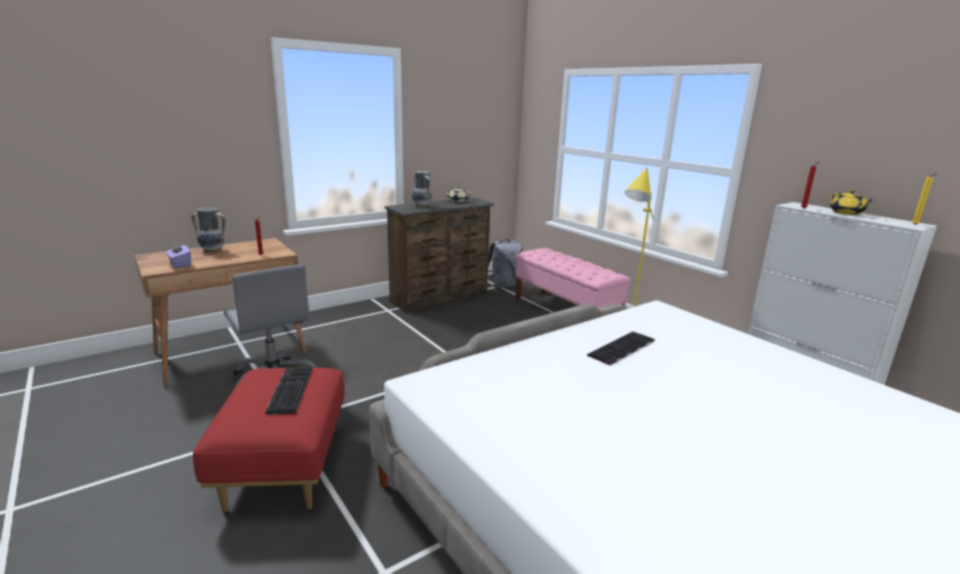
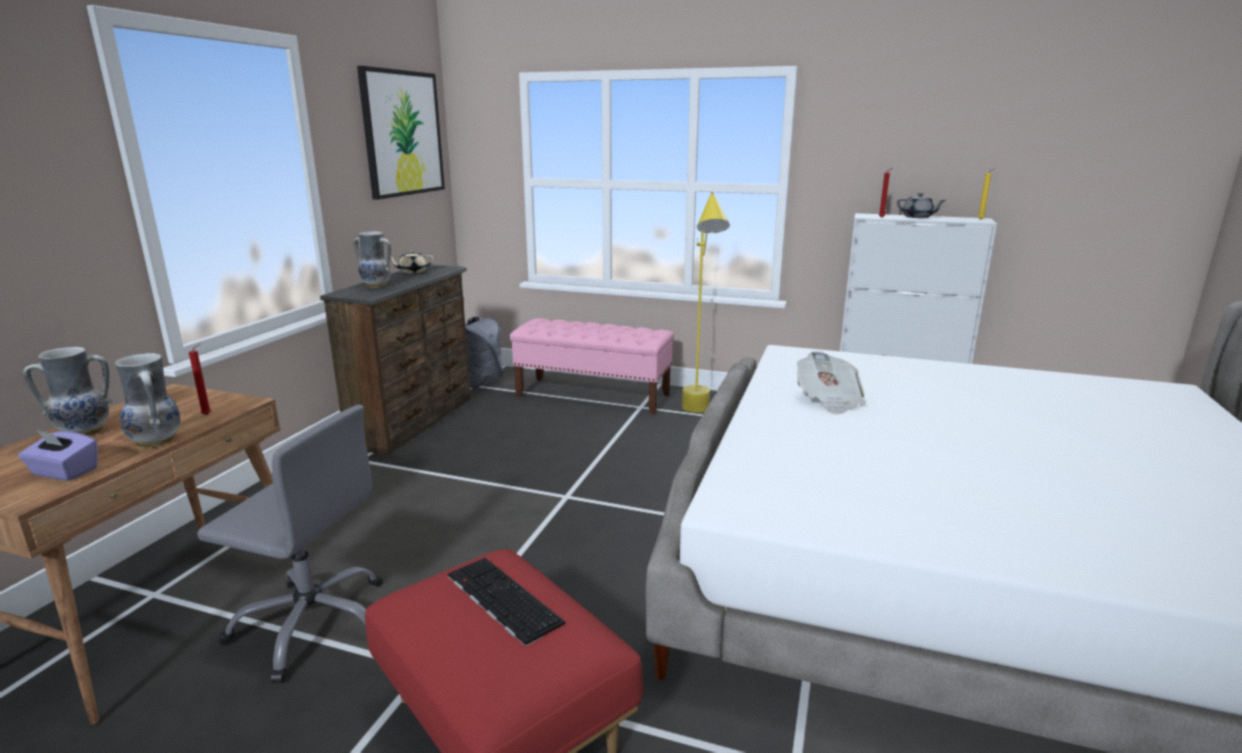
camera: 35 degrees left, 0 degrees up
(226, 261) = (157, 441): none -> vase
(479, 110) = (402, 133): none -> picture
(622, 349) = (828, 400): keyboard -> newspaper
(846, 213) = (918, 217): yellow teapot -> grey teapot

